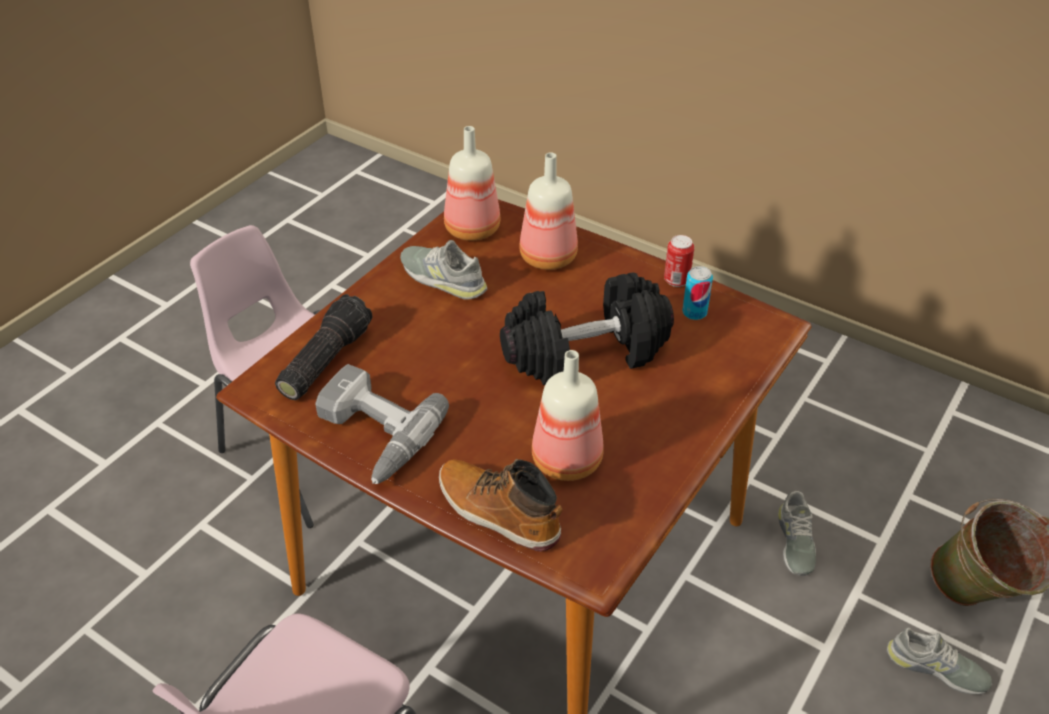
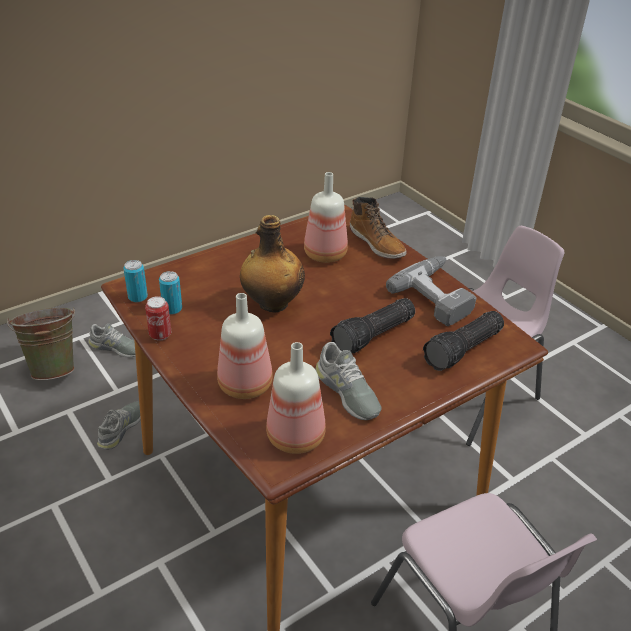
camera: 160 degrees left, 5 degrees down
(439, 347) = (374, 336): none -> flashlight
(585, 354) = (272, 304): black dumbbell -> bottle
(748, 315) = (138, 297): none -> can
(936, 668) = (116, 348): grey shoe -> grey shoe turned 150 degrees clockwise

